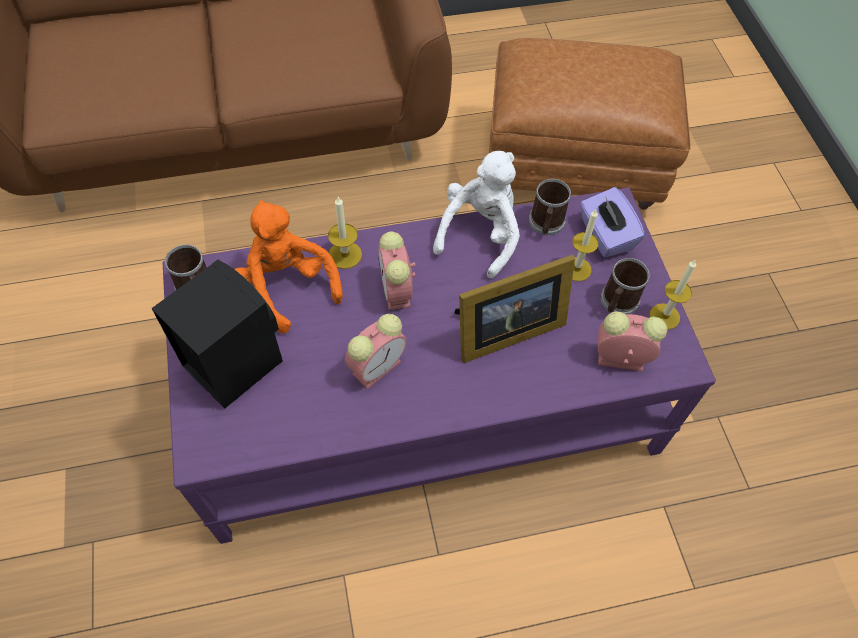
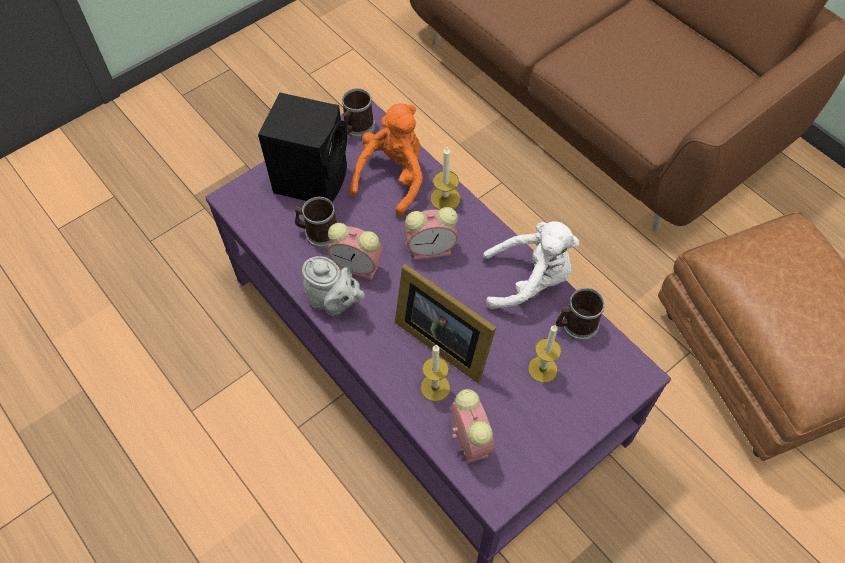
camera: 65 degrees right, 0 degrees up
(397, 292) = (432, 248): alarm clock -> alarm clock turned 150 degrees counterclockwise
(407, 408) = (334, 302): none -> grey teapot
(605, 236) = (596, 379): purple tissue box -> none
(617, 302) = (527, 416): mug -> mug (318, 233)
(664, 316) = (538, 462): candle -> candle (435, 387)

